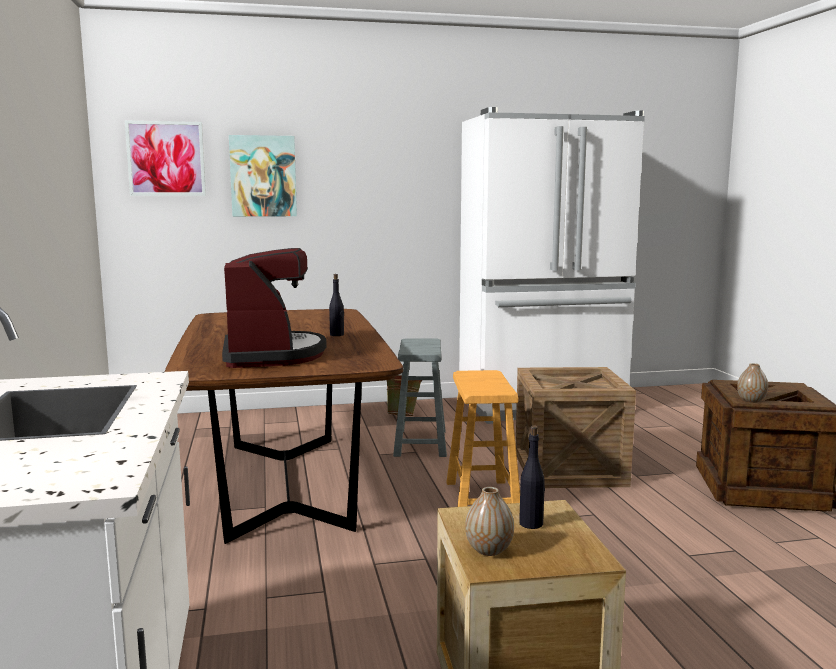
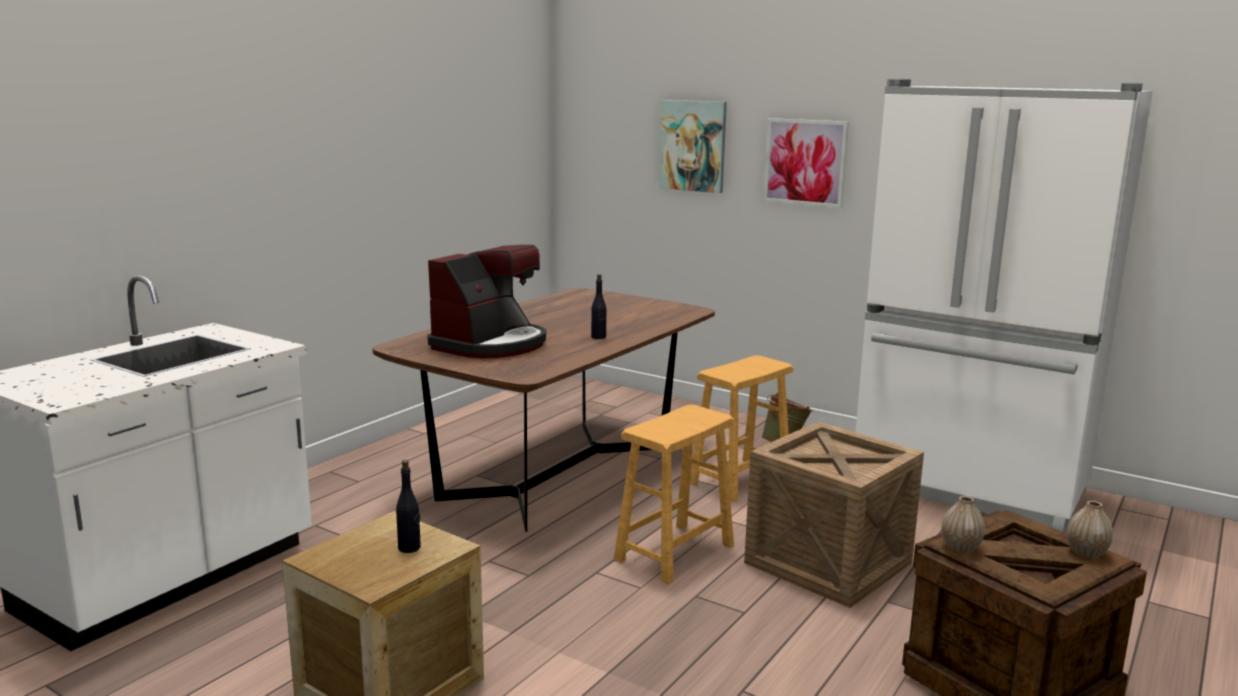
camera: 45 degrees right, 5 degrees up
(166, 159) = (609, 123): picture -> picture (805, 162)
(421, 443) = (740, 479): grey stool -> brown stool
(489, 550) = (341, 549): vase -> vase (1086, 553)

